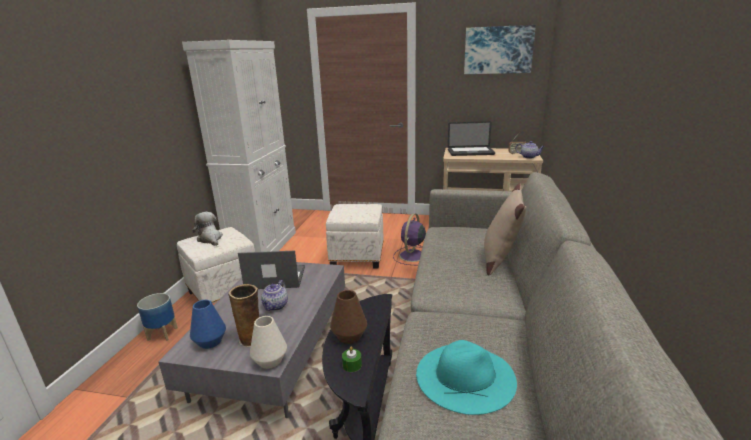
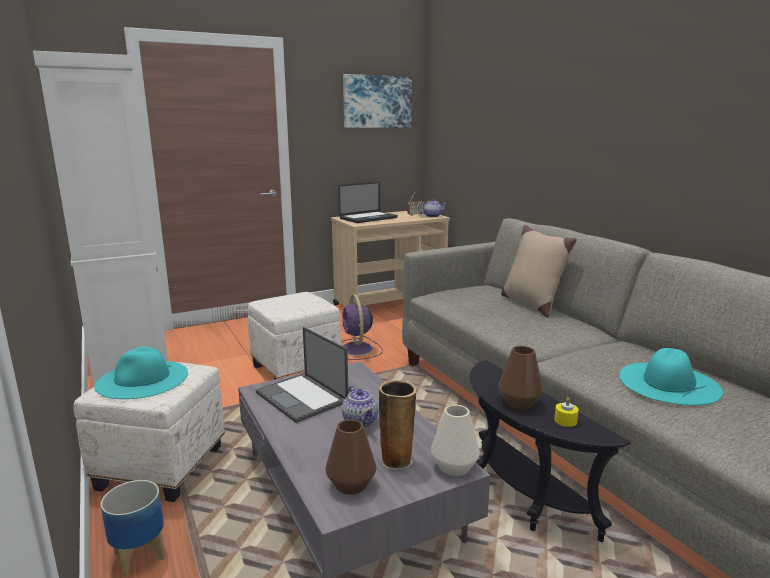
camera: 40 degrees left, 5 degrees down
(210, 239) = (142, 379): plush toy -> turquoise hat
(210, 341) = (351, 484): blue vase -> brown vase
(275, 278) = (302, 398): laptop -> laptop turned 90 degrees counterclockwise
(352, 365) = (565, 421): green candle -> yellow candle

